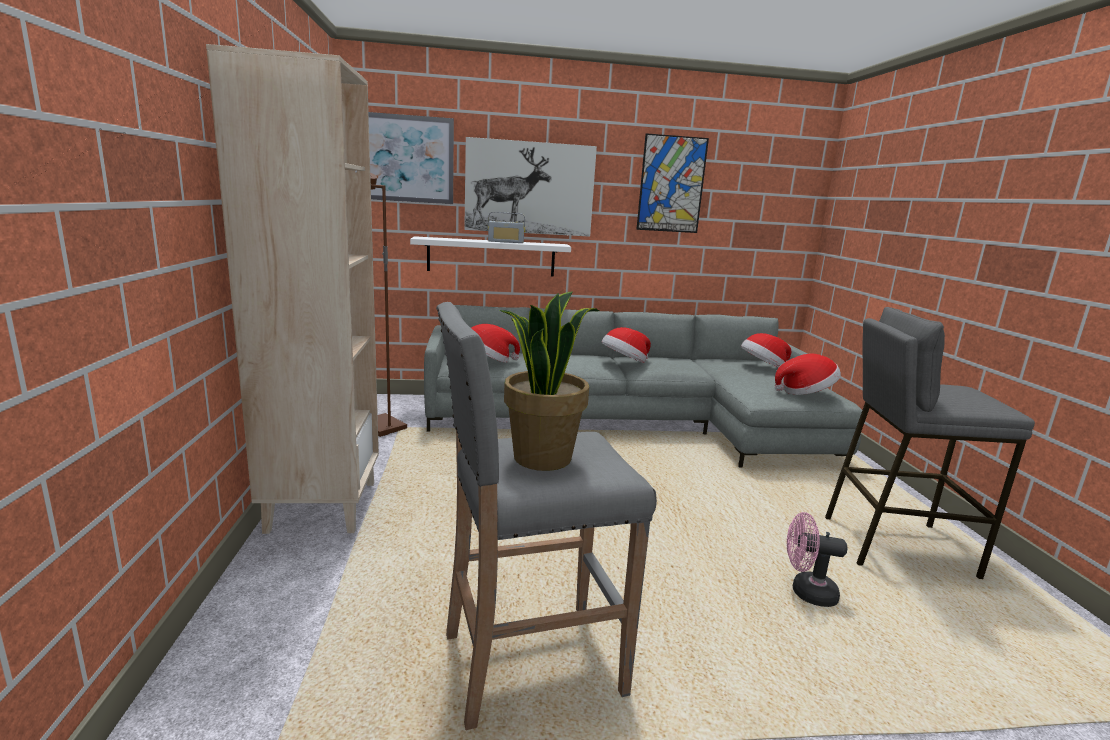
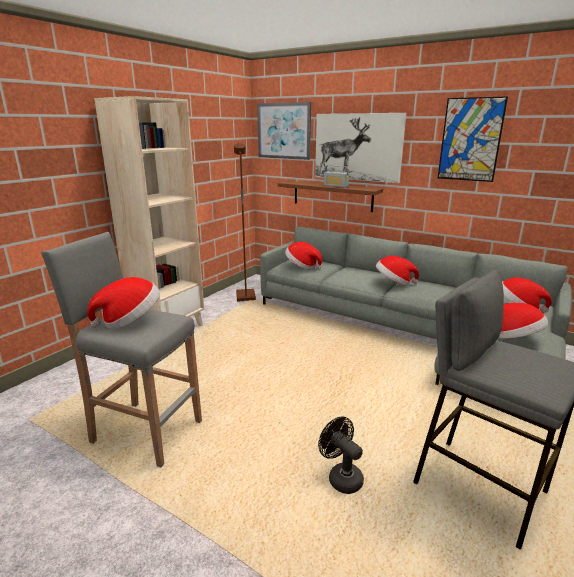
camera: 40 degrees right, 5 degrees up
(491, 257) = (332, 196): white shelf -> brown shelf
(542, 457) = (130, 321): potted plant -> hat
(806, 592) = (341, 477): pink fan -> black fan

